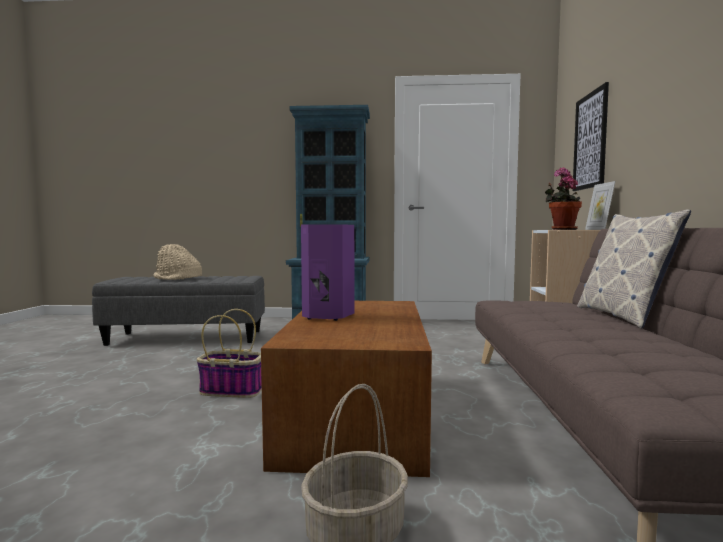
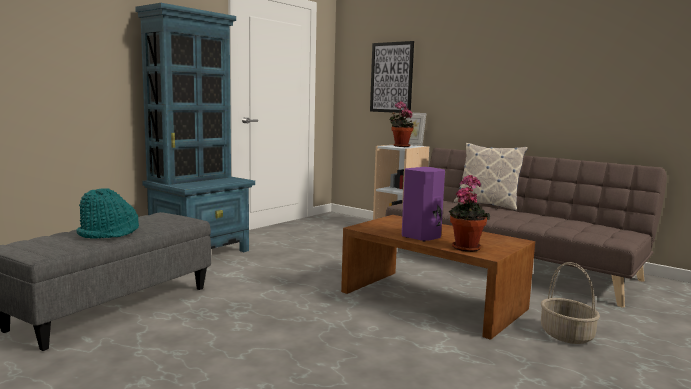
camera: 55 degrees left, 5 degrees up
(177, 278) = (109, 233): beige hat -> turquoise hat
(233, 391) = (337, 321): basket -> none
(311, 331) = (465, 247): none -> potted plant

